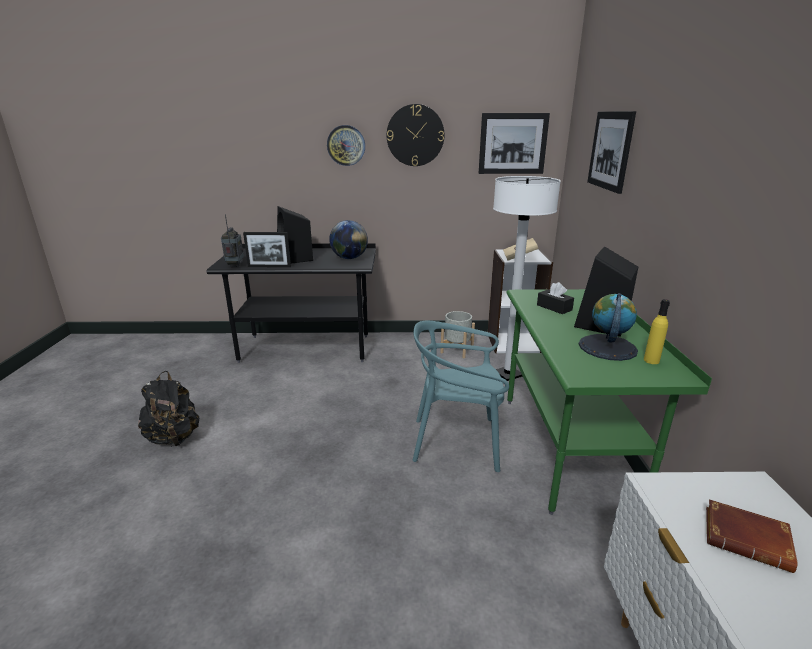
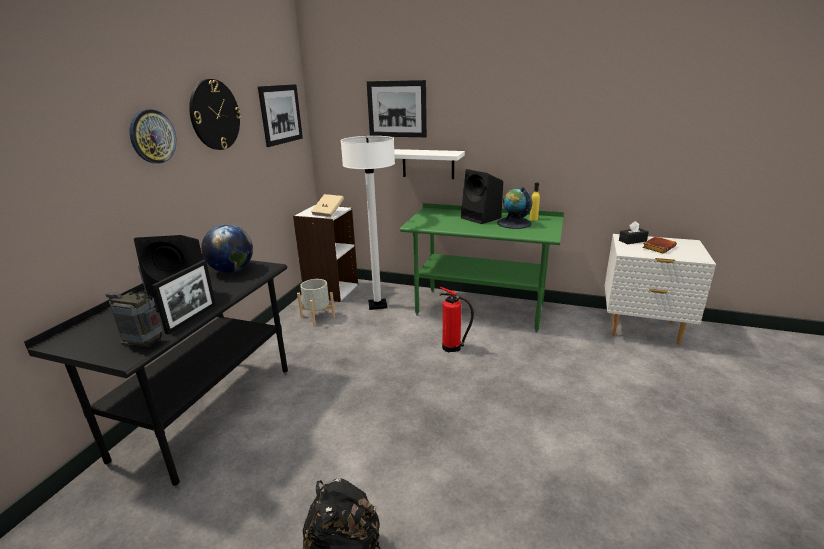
camera: 70 degrees left, 0 degrees up
(456, 442) = (453, 348): turquoise chair -> fire extinguisher
(554, 307) = (447, 222): black tissue box -> black tissue box (632, 241)
(615, 232) = (428, 164): none -> white shelf

